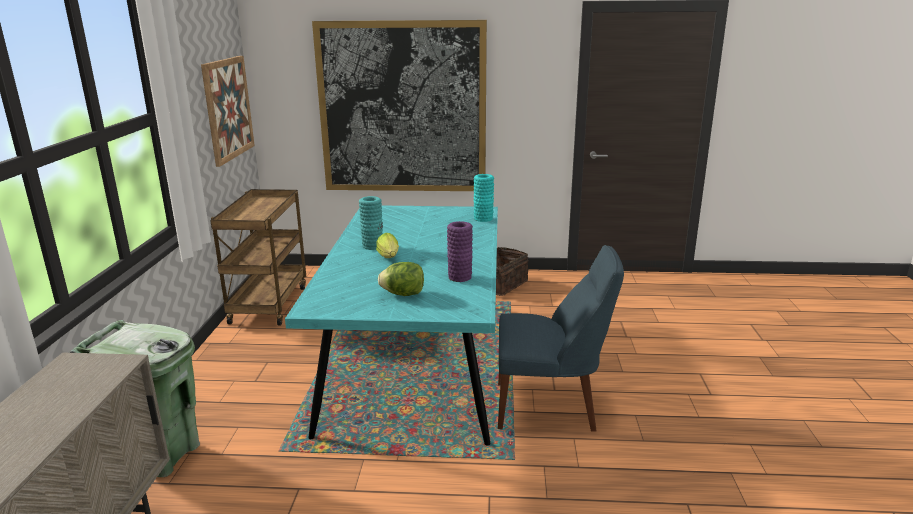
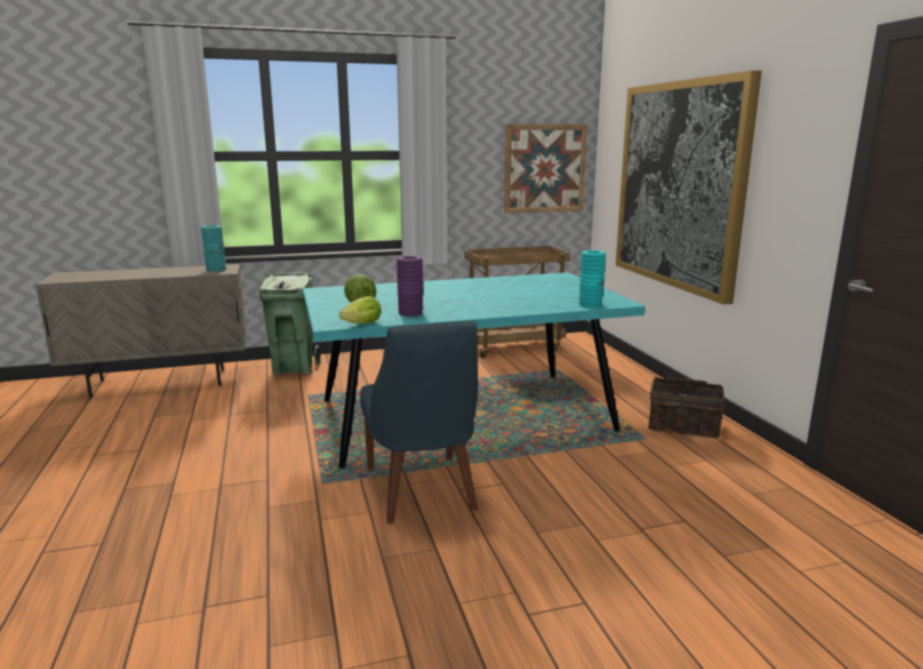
camera: 70 degrees right, 5 degrees down
(372, 246) = (462, 286): turquoise vase -> turquoise vase (216, 269)
(389, 258) = (438, 293): lettuce -> lettuce (360, 324)

